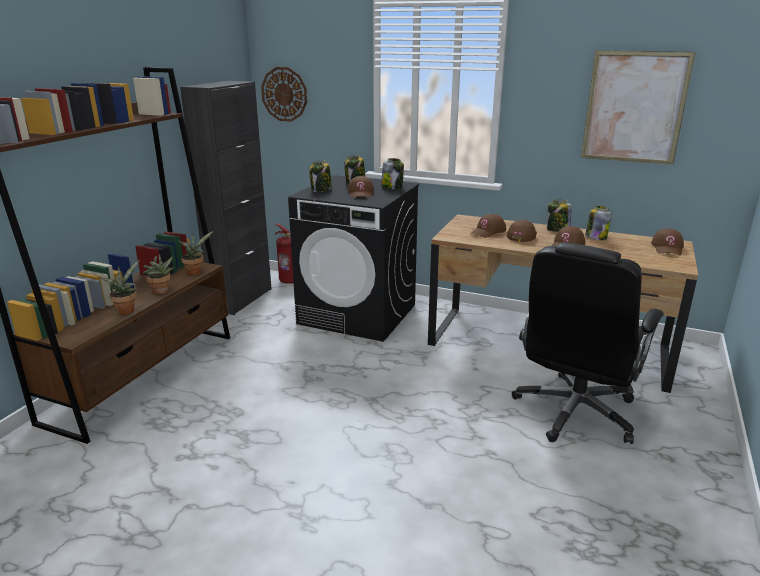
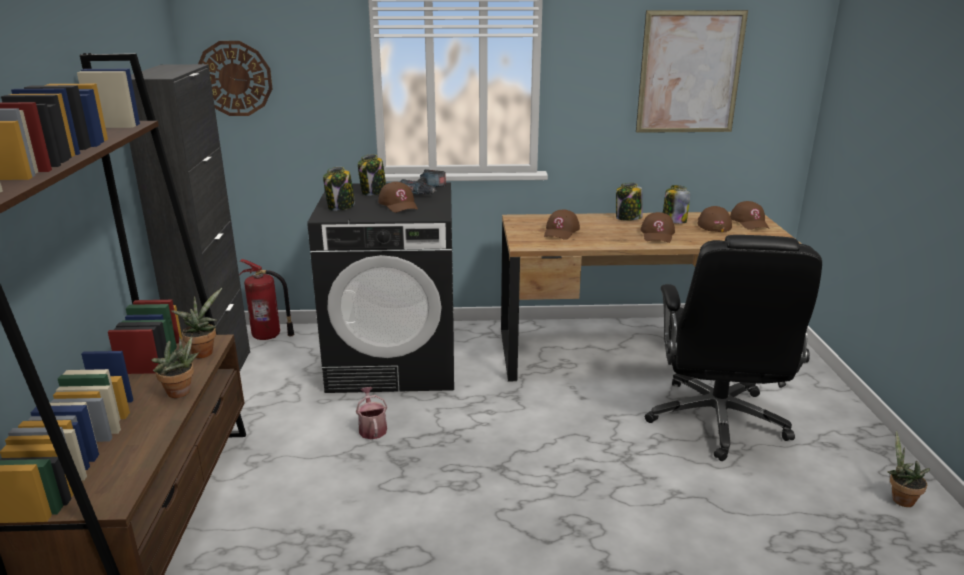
camera: 25 degrees left, 0 degrees up
(126, 310) = (154, 433): potted plant -> potted plant (899, 499)
(308, 353) = (372, 428): none -> watering can
(392, 187) = (426, 191): jar -> power drill
(522, 236) = (601, 231): brown cap -> brown cap (712, 224)

